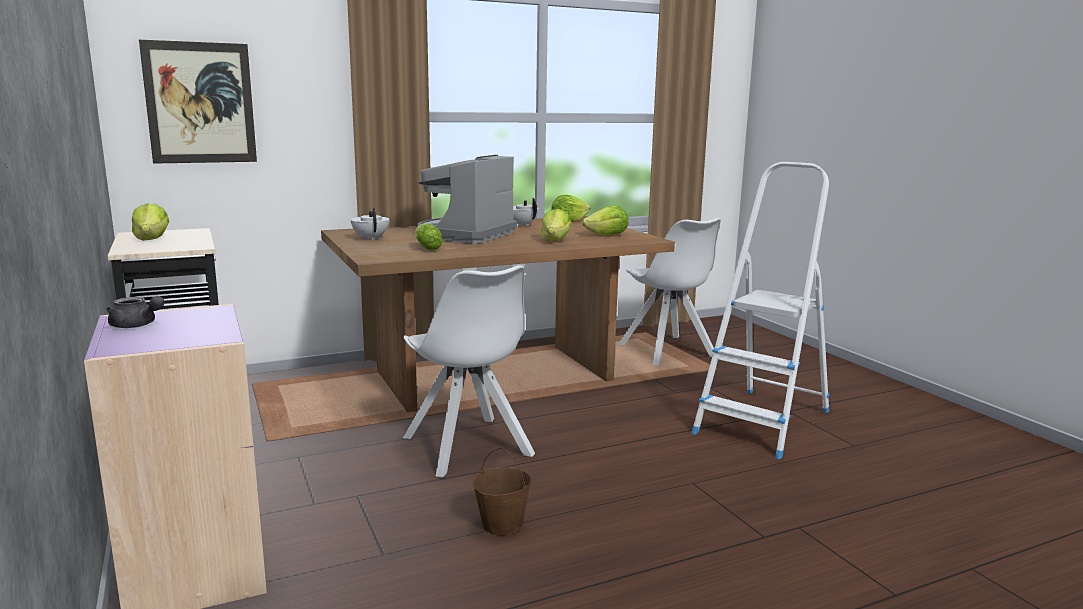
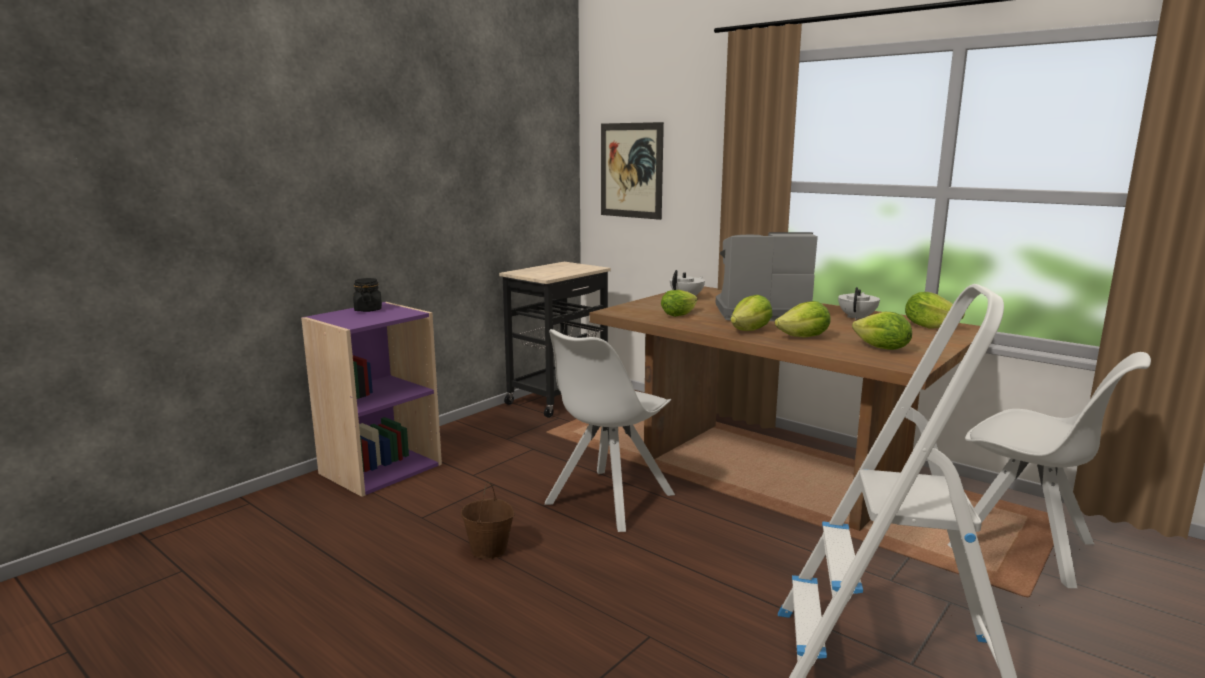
camera: 65 degrees right, 0 degrees up
(136, 325) = (368, 310): grey teapot -> black jar
(152, 239) = (552, 268): lettuce -> lettuce (750, 330)
(667, 351) = (1024, 547): white chair -> white chair turned 90 degrees counterclockwise

